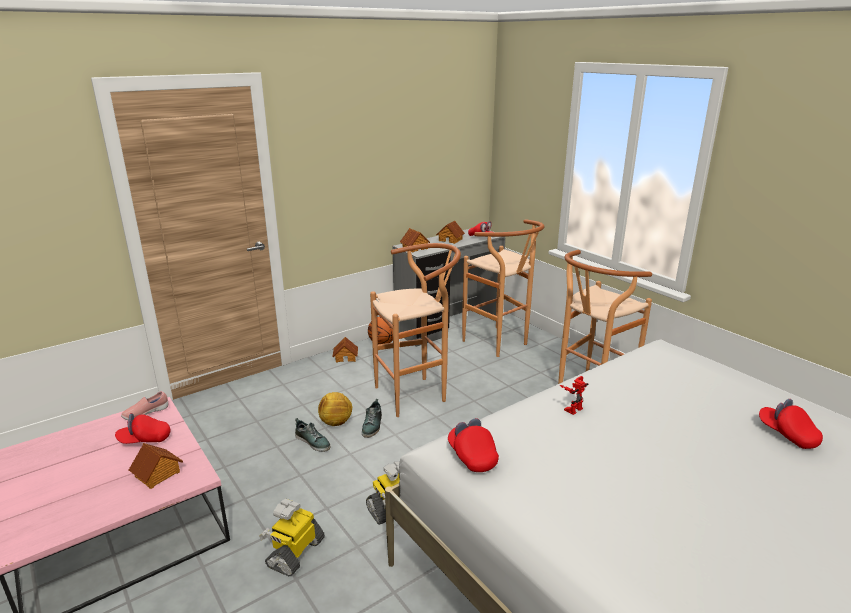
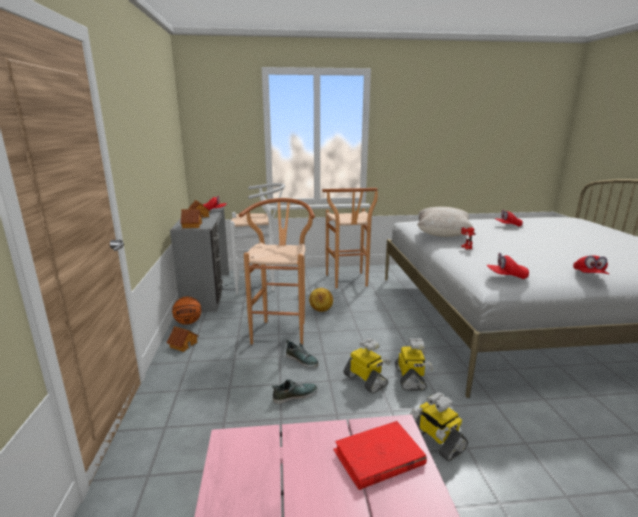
camera: 60 degrees left, 5 degrees down
(145, 440) = (296, 461): red cap -> red cap (589, 275)
(146, 413) = (233, 454): pink shoe -> none
(158, 474) = (378, 458): toy house -> red book
(336, 422) = (278, 376): football -> football (320, 310)
(367, 477) = (366, 380): none -> toy robot
(500, 344) = (260, 285): brown stool -> white stool
(619, 381) = (442, 235): none -> beige pillow

